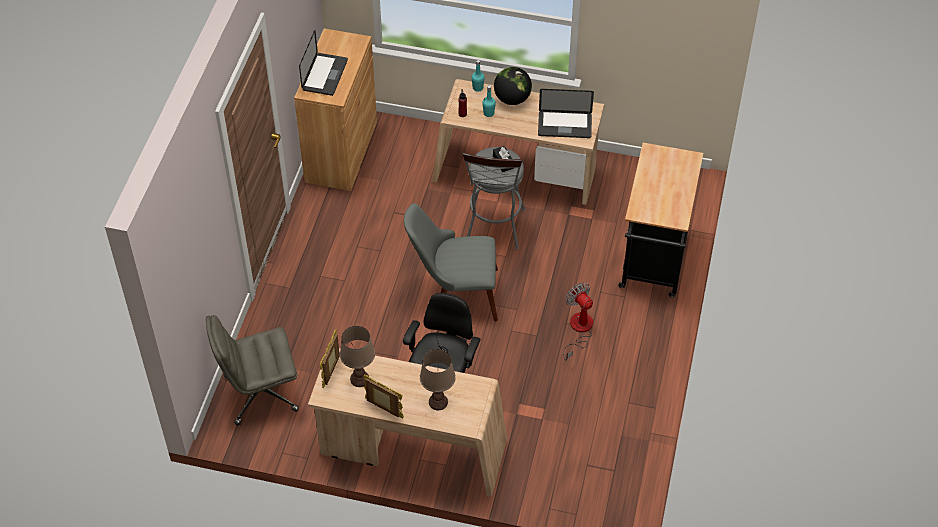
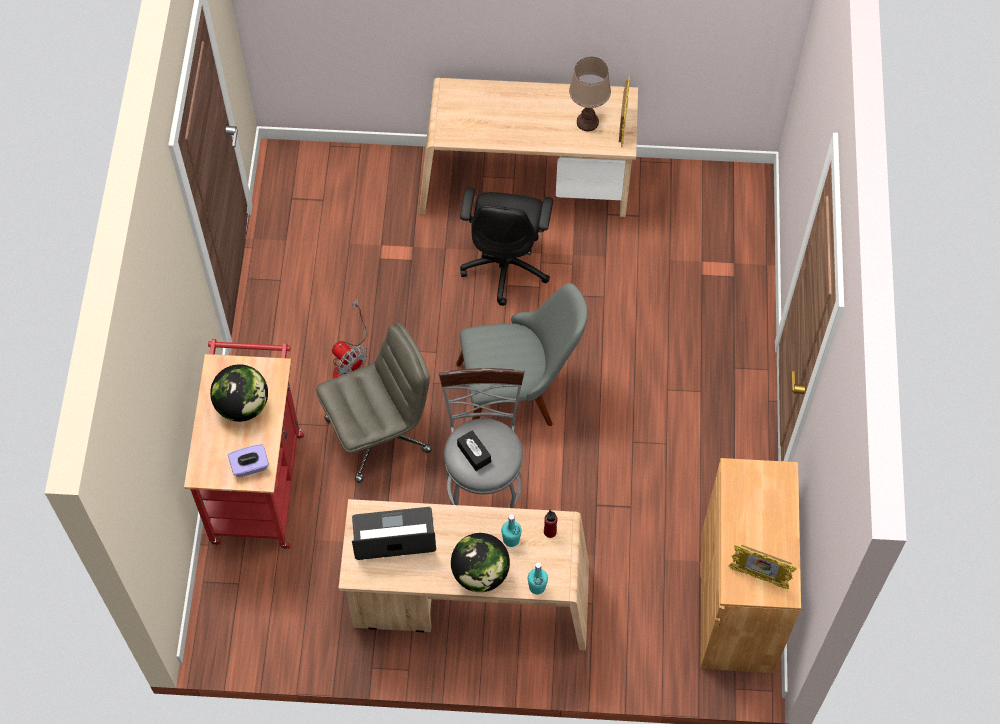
camera: 170 degrees right, 10 degrees up
(260, 393) = (720, 225): grey office chair -> grey office chair (379, 434)
(324, 75) = (767, 511): laptop -> none
(383, 409) = (550, 93): picture frame -> picture frame (758, 577)
(438, 402) = (490, 109): brown table lamp -> none
(653, 264) = (258, 480): black cart -> red cart
(657, 158) = (250, 466): none -> purple tissue box
(661, 194) = (242, 405): none -> globe

